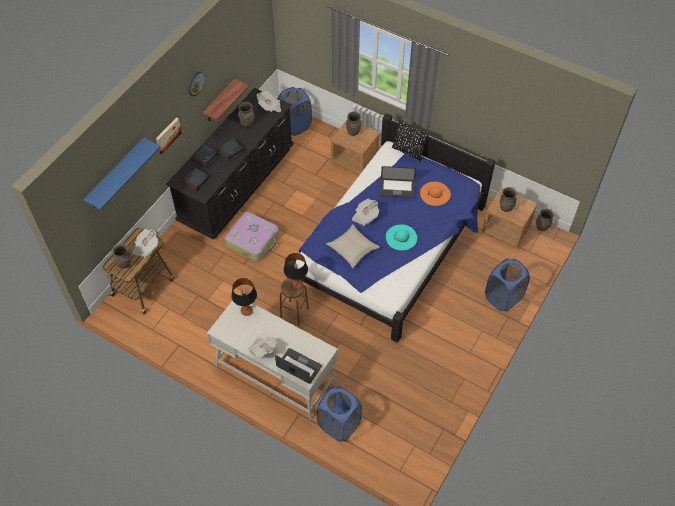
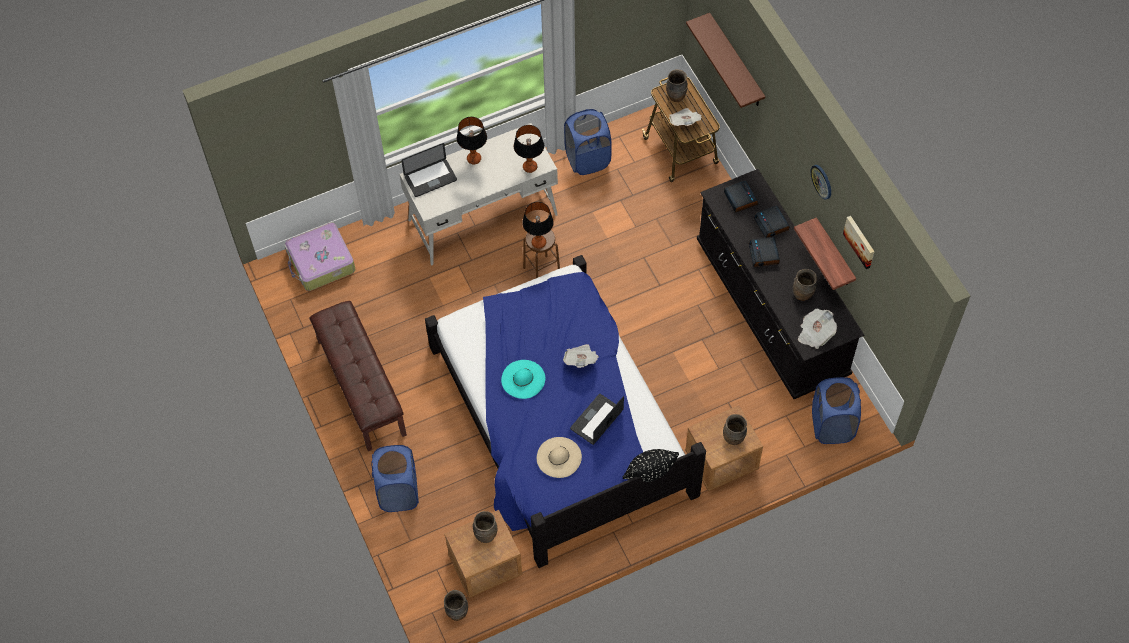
camera: 125 degrees right, 5 degrees up
(116, 174) = (736, 62): blue shelf -> brown shelf
(167, 135) = (782, 149): picture -> picture (860, 241)
(253, 240) = (670, 282): suitcase -> suitcase (321, 262)
(263, 349) = (474, 159): newspaper -> table lamp
(339, 425) = (383, 240): blue laundry basket -> blue laundry basket (587, 159)
(352, 249) = (546, 322): beige pillow -> none
(435, 193) = (559, 457): orange hat -> beige hat
(456, 363) = (360, 387): none -> brown bench

